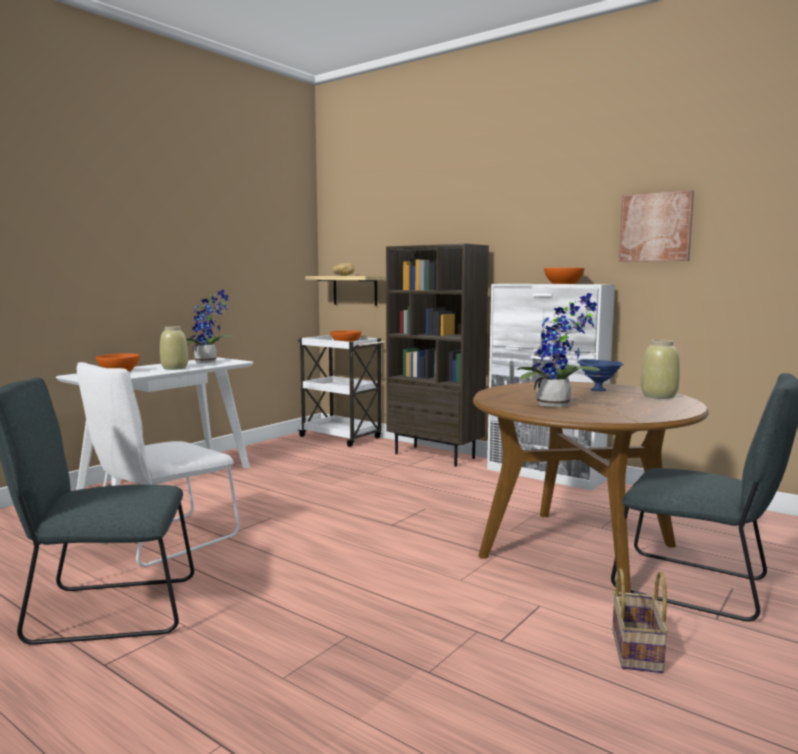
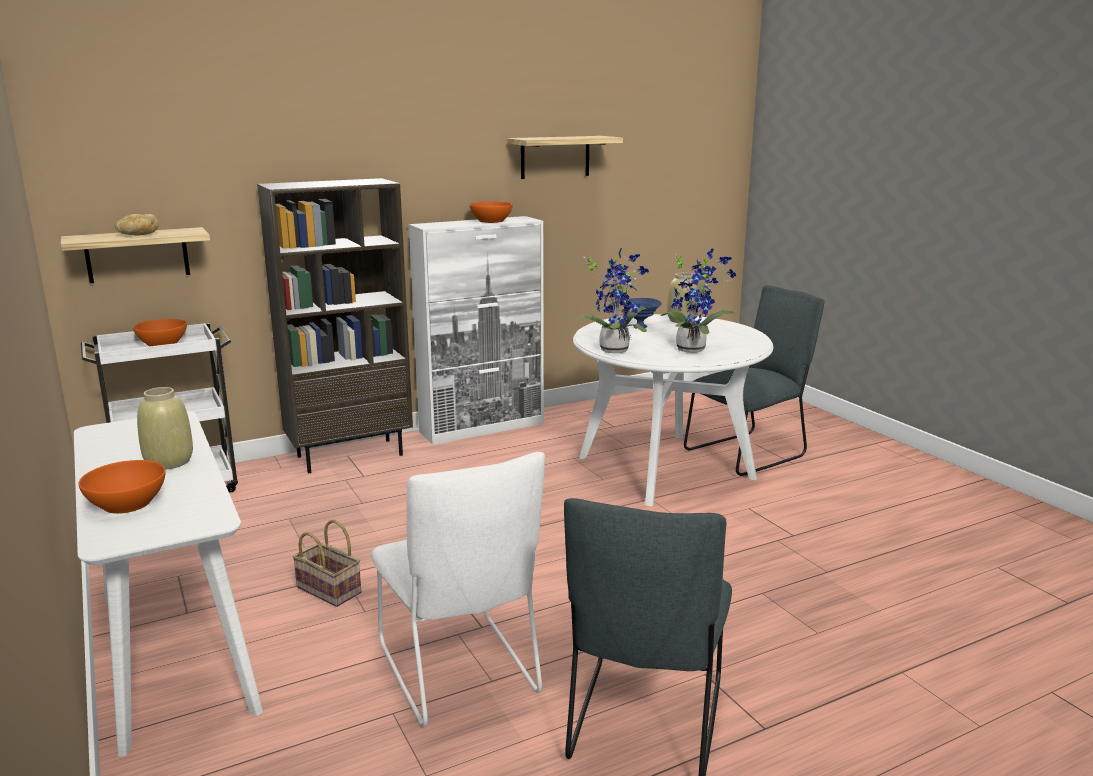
camera: 65 degrees left, 10 degrees up
(208, 362) = (135, 436): potted plant -> potted plant (615, 349)
(578, 551) = (665, 467): brown dining table -> white dining table
(638, 651) = (824, 498): basket -> basket (331, 590)
(656, 227) = (555, 157): picture -> shelf

